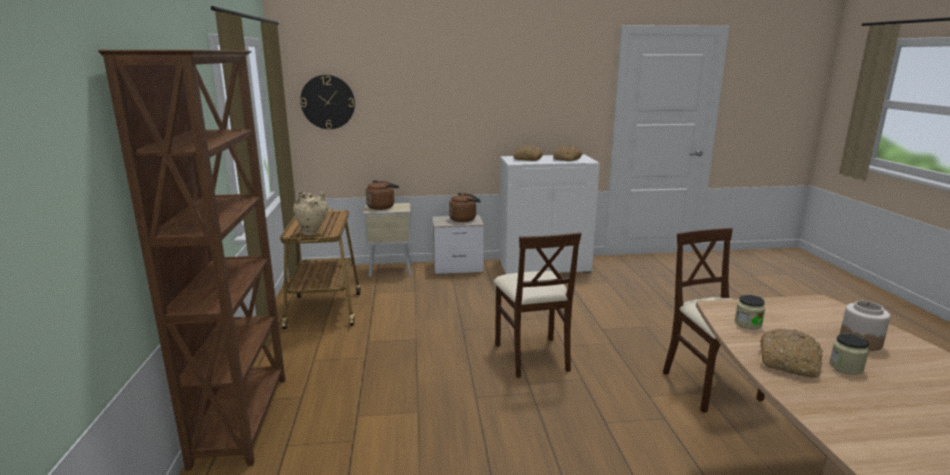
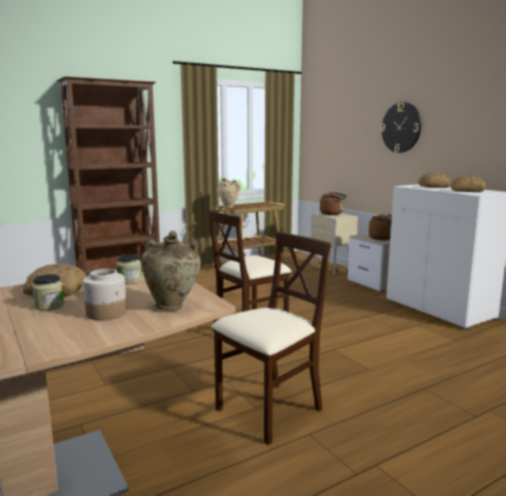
camera: 65 degrees right, 5 degrees down
(328, 102) = (323, 129): wall clock -> wall clock (401, 127)
(831, 315) = (172, 306): none -> beige vase

